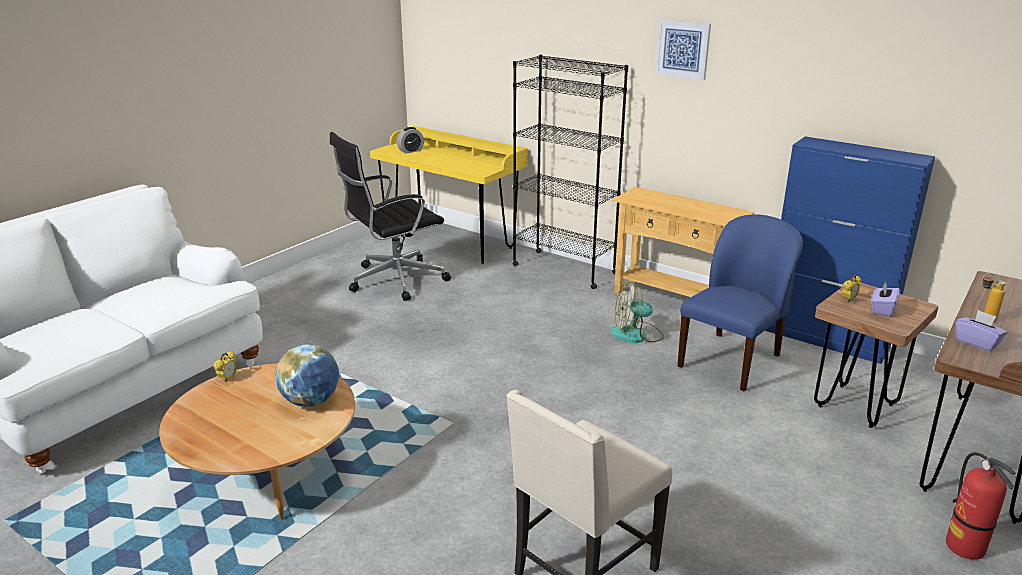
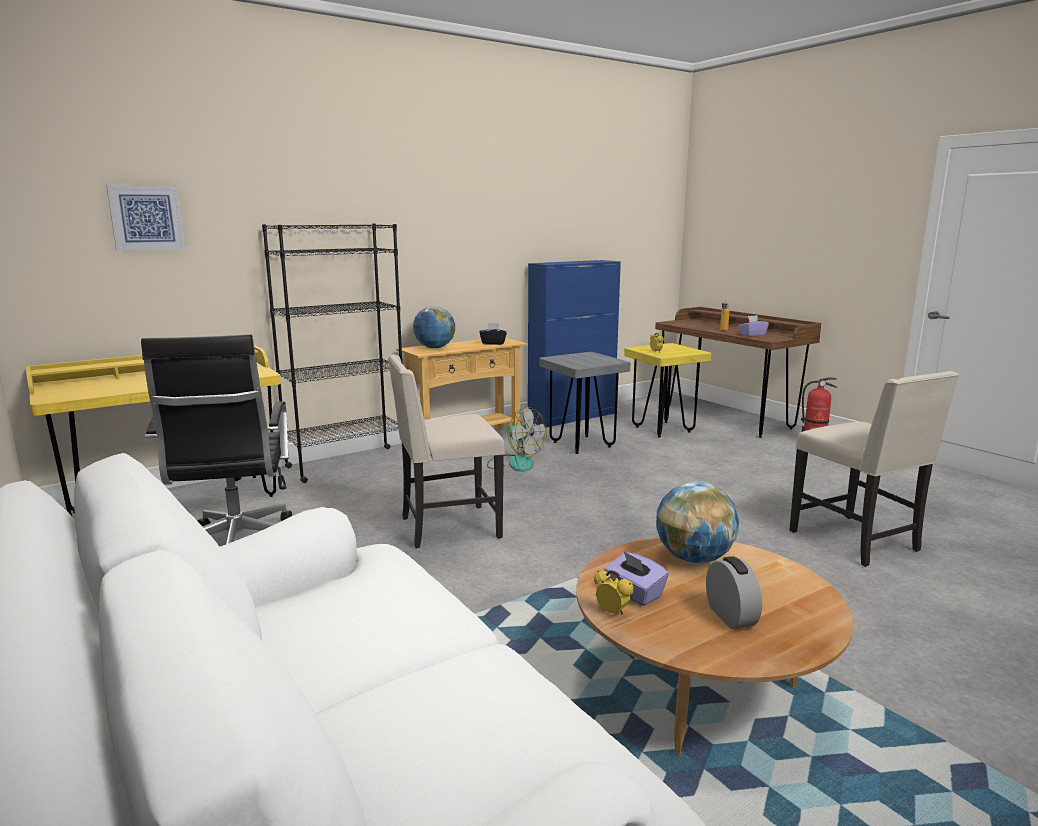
camera: 70 degrees left, 10 degrees down
(411, 151) = (95, 388): alarm clock -> alarm clock (730, 616)
(471, 336) = (447, 527): none -> beige chair
(636, 335) = (515, 463): fan -> fan turned 60 degrees counterclockwise
(653, 198) = (434, 348): none -> globe
(683, 49) = (421, 203): picture -> picture (146, 218)
(709, 214) = (493, 343): none -> black tissue box
(731, 360) = (582, 444): blue chair -> grey stool
(855, 405) = (662, 429): brown stool -> yellow stool
(882, 310) = (673, 350): purple tissue box -> purple tissue box (634, 593)

